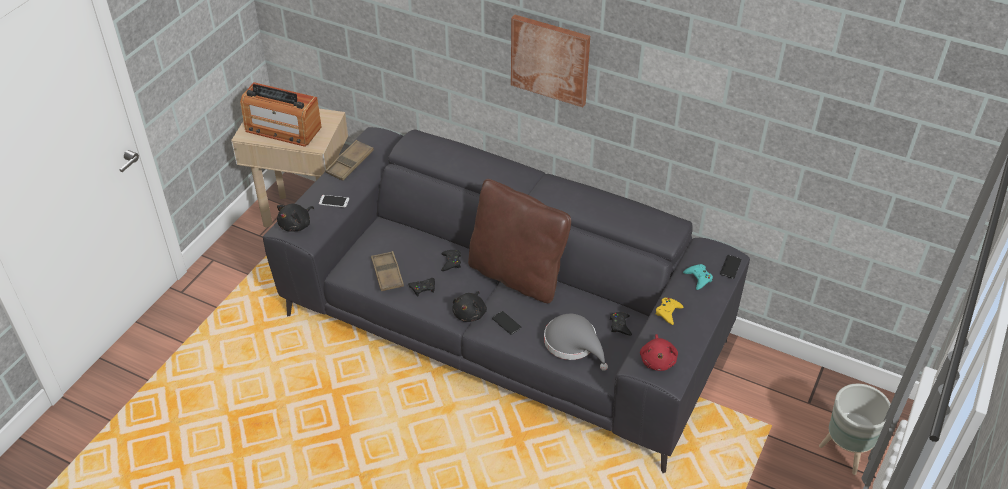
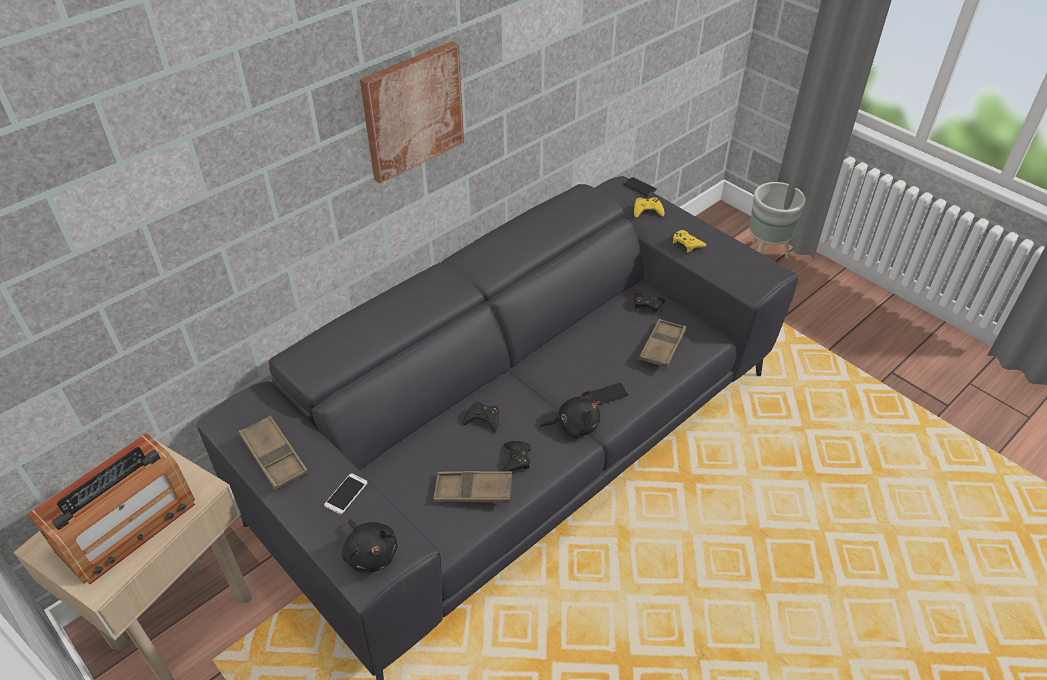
camera: 70 degrees left, 0 degrees up
(470, 313) = (574, 426): black plush toy -> black plush toy turned 45 degrees counterclockwise
(517, 275) = (533, 365): brown pillow -> none
(573, 344) = (662, 346): grey hat -> brown tray
(658, 360) = (751, 270): red plush toy -> none
(698, 278) = (647, 210): turquoise game controller -> yellow game controller

